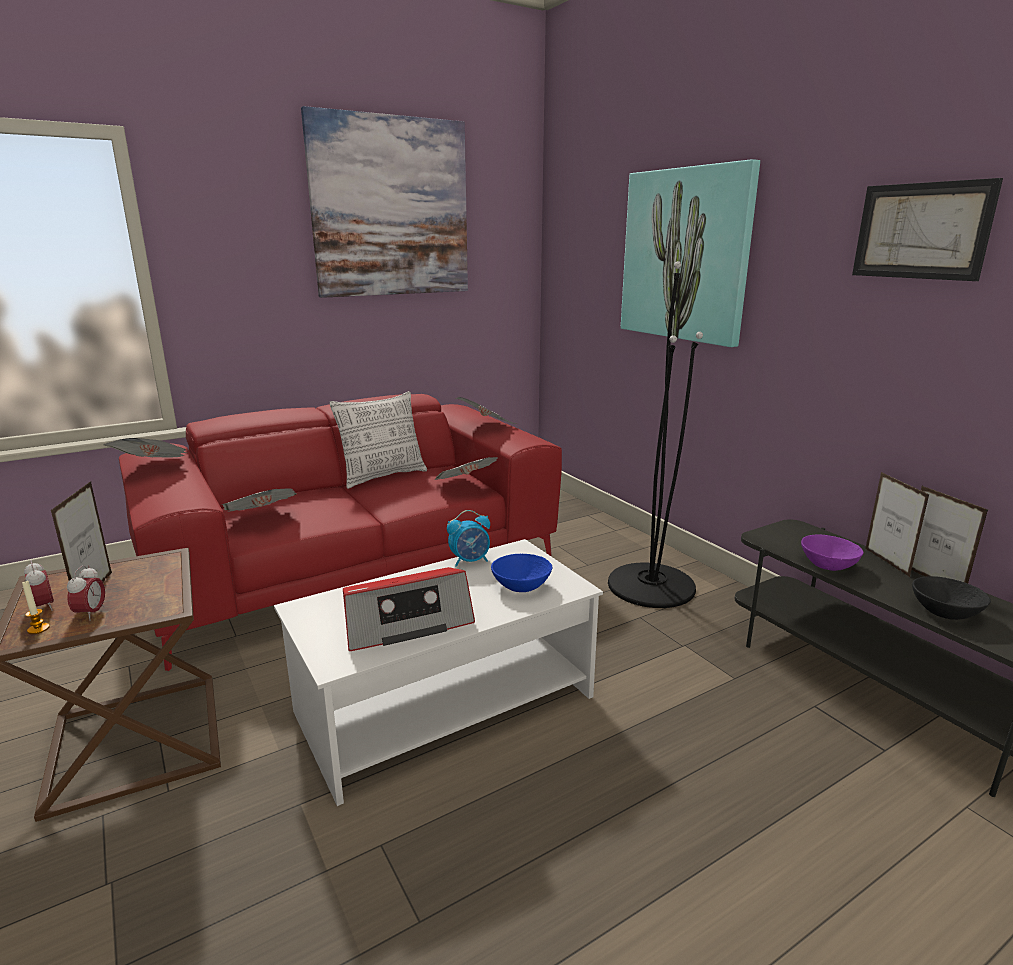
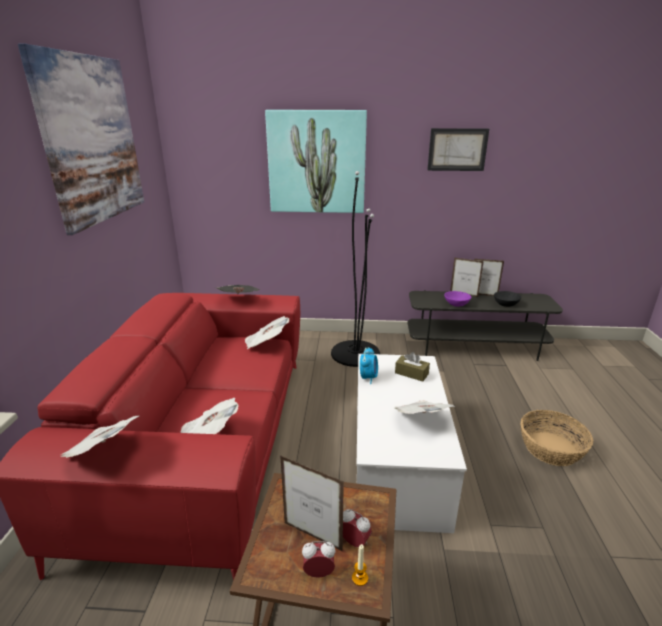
camera: 55 degrees left, 5 degrees up
(383, 476) = (201, 365): pillow -> none
(406, 623) = (421, 419): radio -> newspaper
(521, 586) = (411, 373): blue bowl -> brown tissue box
(665, 888) = (550, 448): none -> basket

